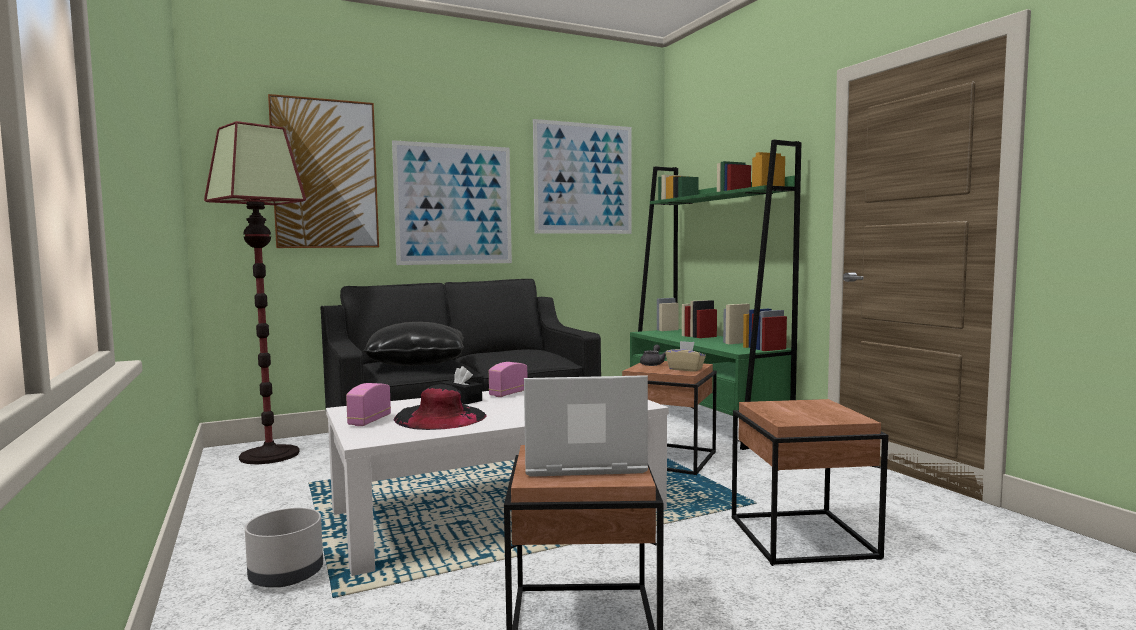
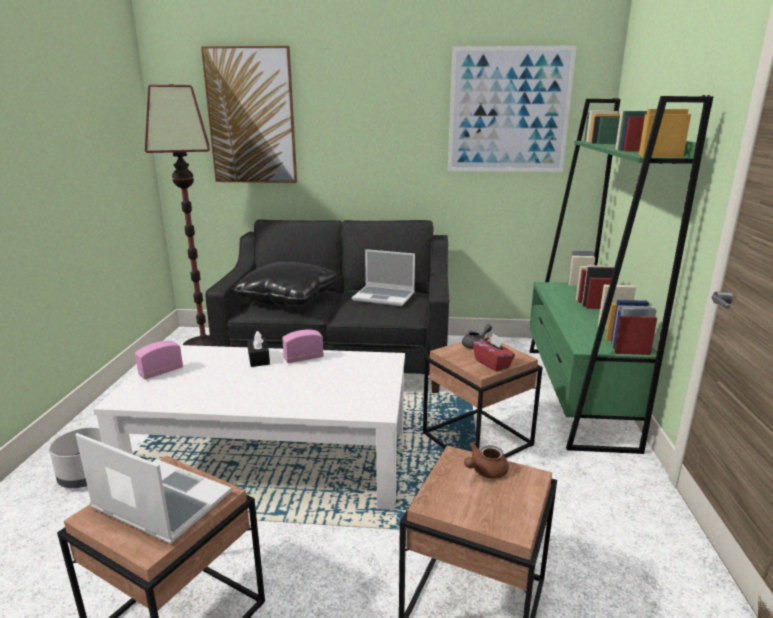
camera: 30 degrees right, 15 degrees up
(440, 417) = (208, 381): black hat -> none
(454, 204) = (366, 142): picture -> none
(516, 351) = (385, 297): none -> laptop
(685, 369) = (492, 363): beige tissue box -> red tissue box
(789, 405) = (485, 471): none -> brown teapot

